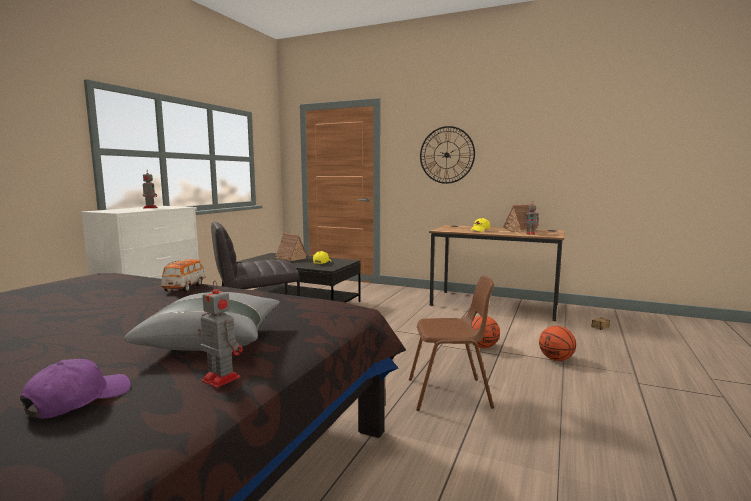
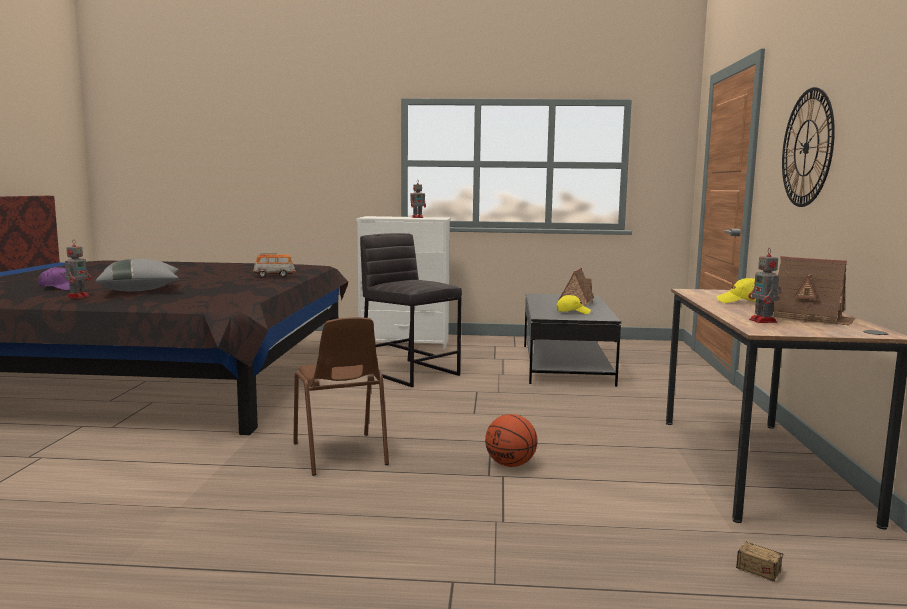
camera: 70 degrees right, 0 degrees up
(556, 359) = (506, 516): basketball -> none

